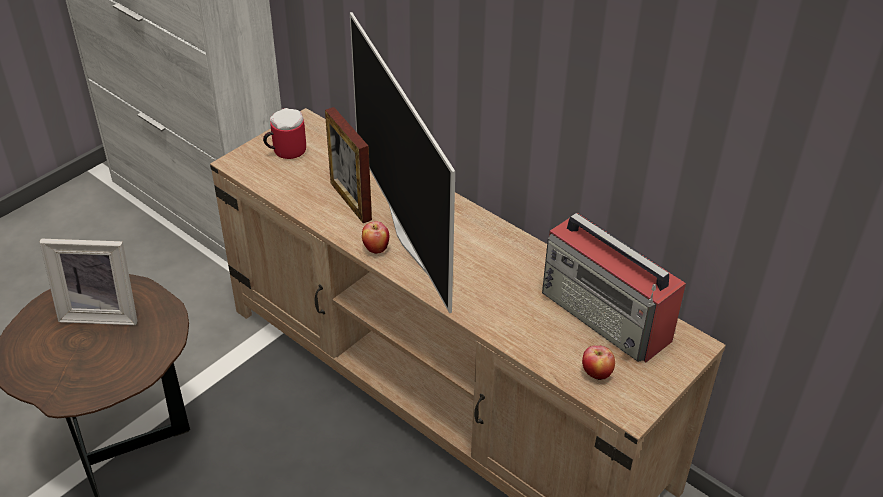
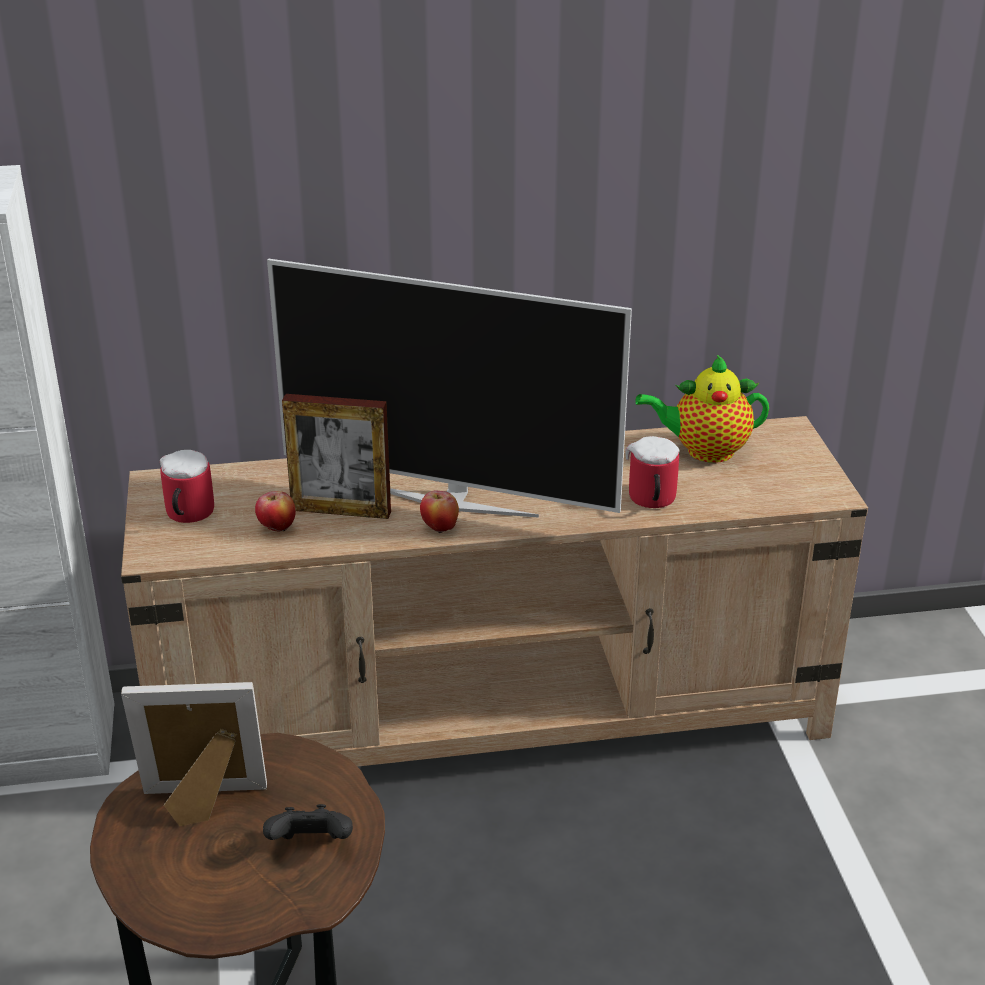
camera: 50 degrees left, 10 degrees down
(102, 311) = (203, 805): picture frame -> picture frame turned 135 degrees counterclockwise
(102, 370) = (311, 845): none -> black game controller
(512, 322) = (650, 501): none -> mug
(596, 374) = (769, 490): apple -> apple (277, 529)
(606, 316) = (704, 451): radio -> teapot

